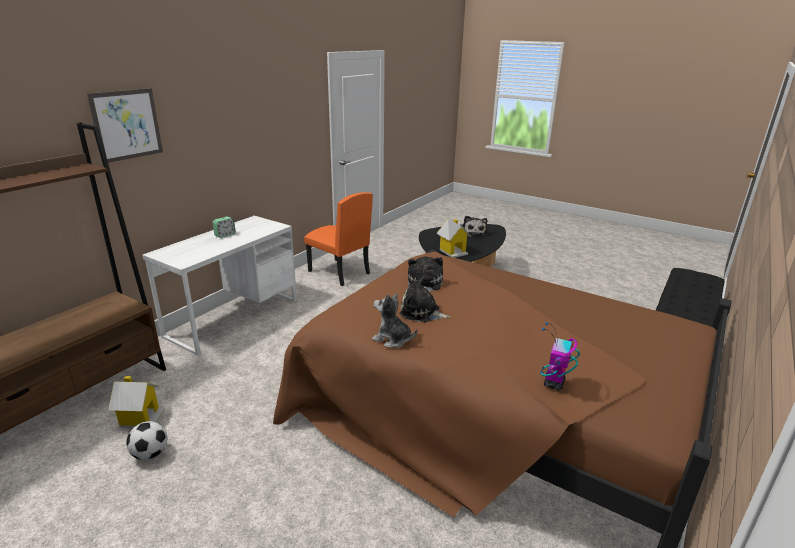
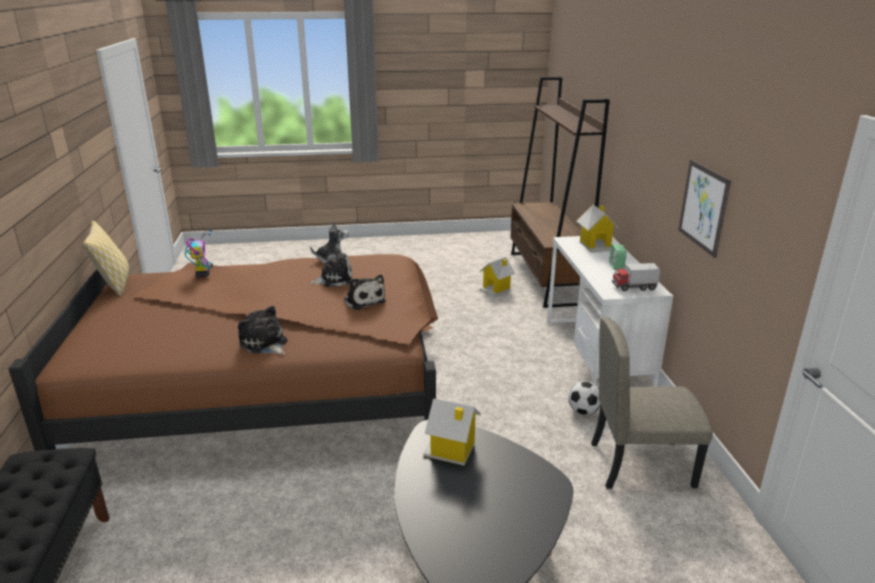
camera: 140 degrees right, 0 degrees up
(127, 124) = (633, 116): picture -> picture (703, 207)
(150, 454) = (457, 284): football -> football (583, 411)
(184, 250) = (595, 245): none -> toy house
(258, 224) = (634, 287): none -> toy truck
(338, 272) = (641, 464): orange chair -> beige chair
(473, 232) = (487, 537): plush toy -> plush toy (264, 344)
(679, 425) = (114, 285): none -> pillow

